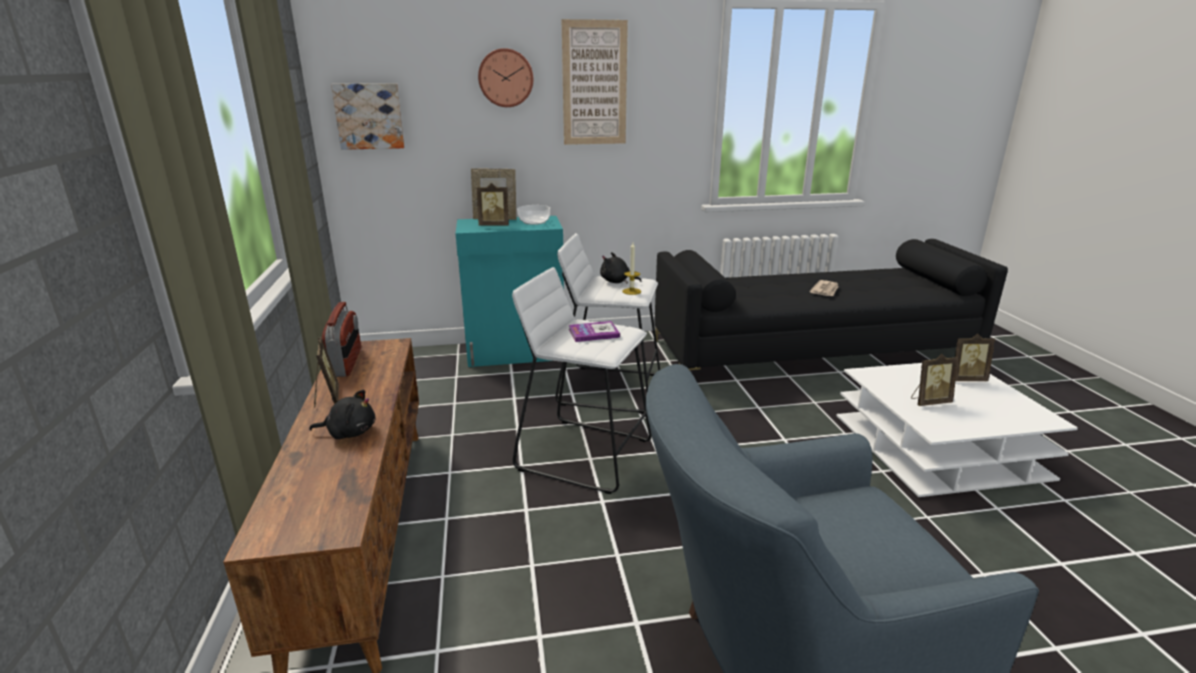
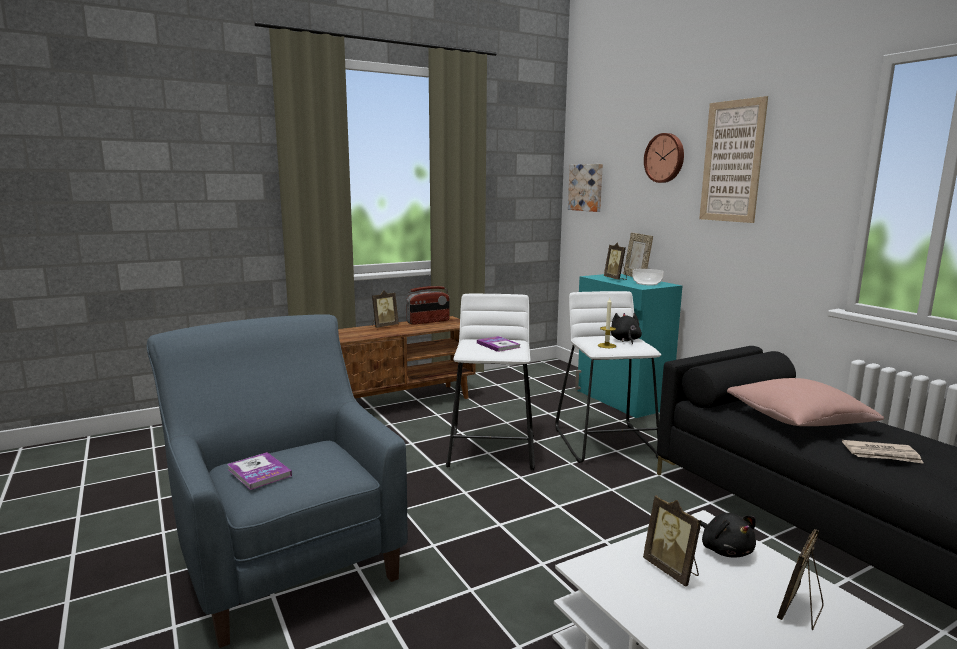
camera: 70 degrees right, 10 degrees down
(349, 432) = (351, 335): black plush toy -> black plush toy (725, 549)
(760, 292) = (796, 419): none -> pink pillow
(890, 558) = (259, 472): none -> book
(965, 379) = (801, 612): picture frame -> picture frame turned 60 degrees clockwise

